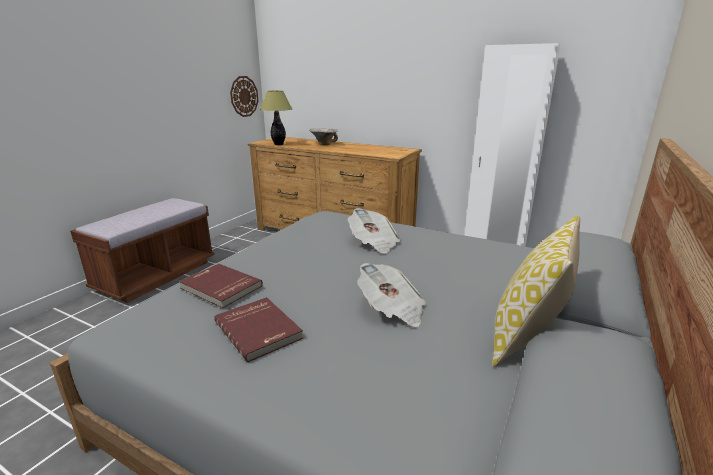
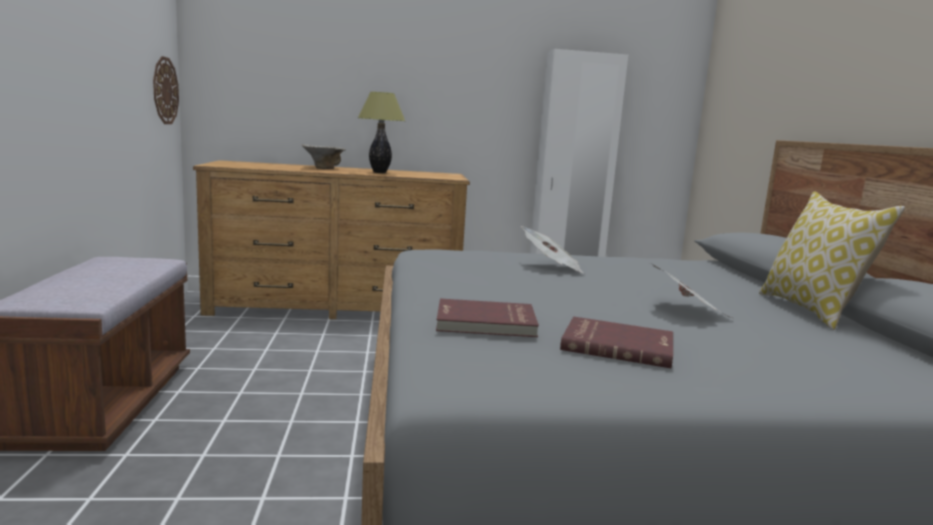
camera: 35 degrees left, 10 degrees down
(279, 144) = (254, 167): table lamp -> table lamp (380, 172)

